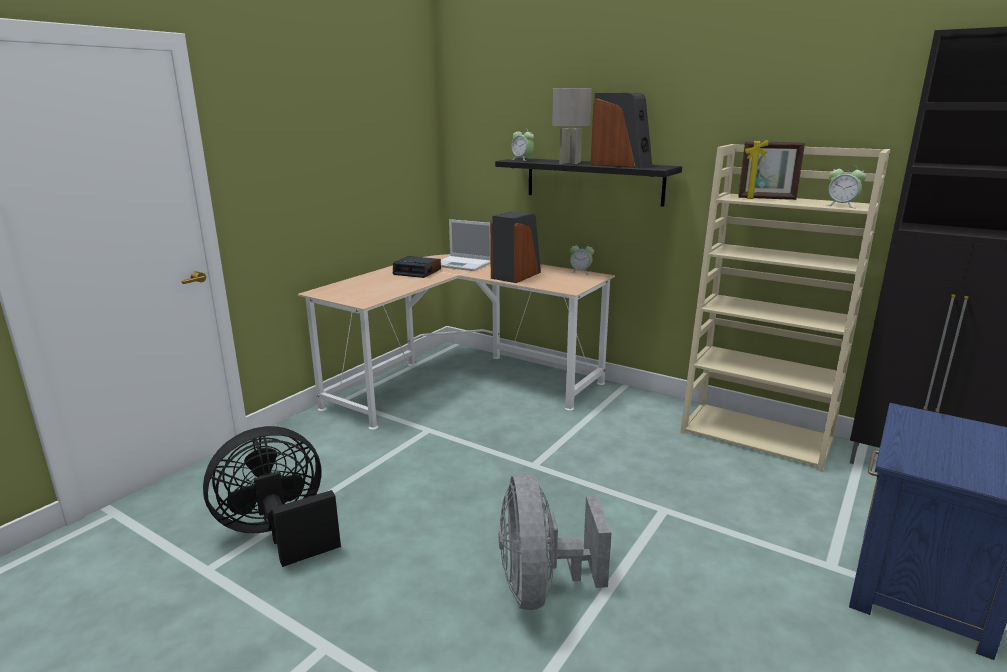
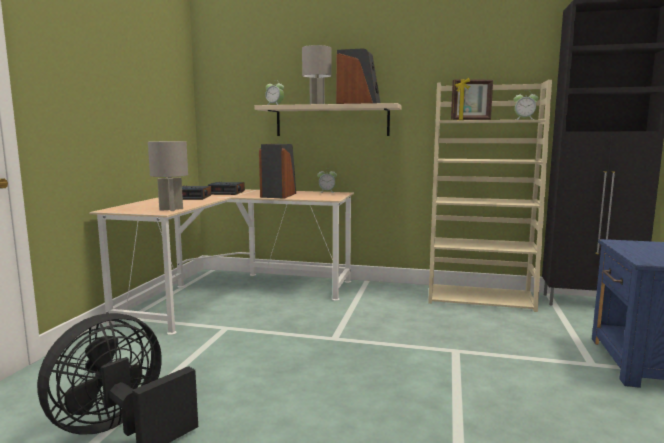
camera: 20 degrees left, 10 degrees down
(376, 297) = (171, 209): none -> grey table lamp
(463, 264) = (227, 193): laptop -> alarm clock
(541, 587) = (404, 420): grey fan -> none
(593, 181) = (332, 121): black shelf -> beige shelf

